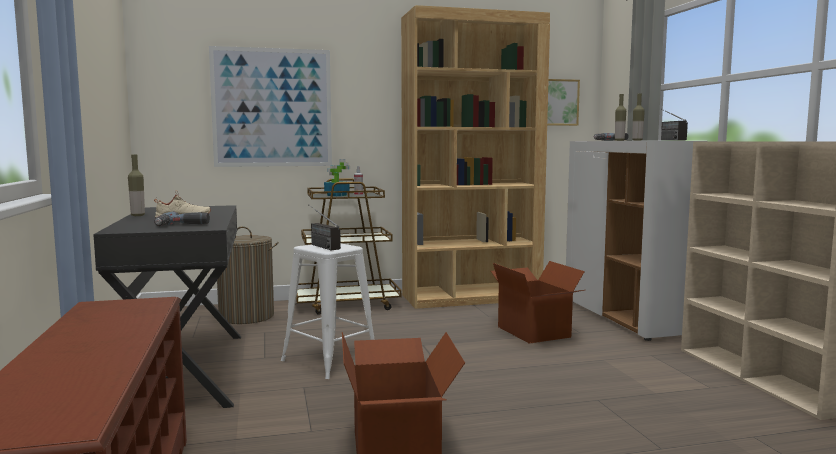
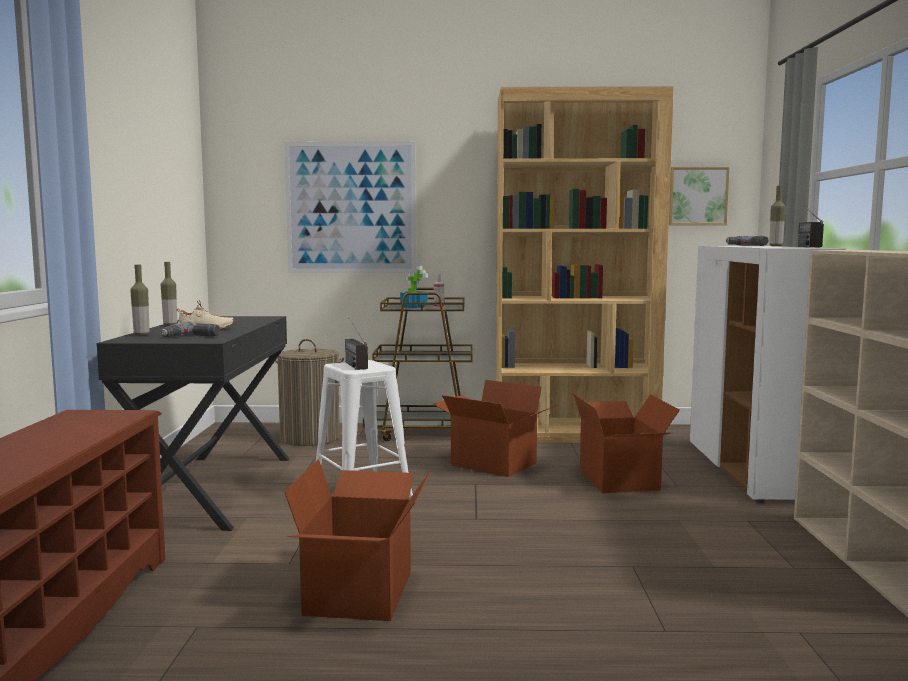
camera: 15 degrees right, 0 degrees up
(424, 327) = (492, 464): none -> cardboard box
(619, 140) = (753, 246): bottle -> bottle (141, 335)

